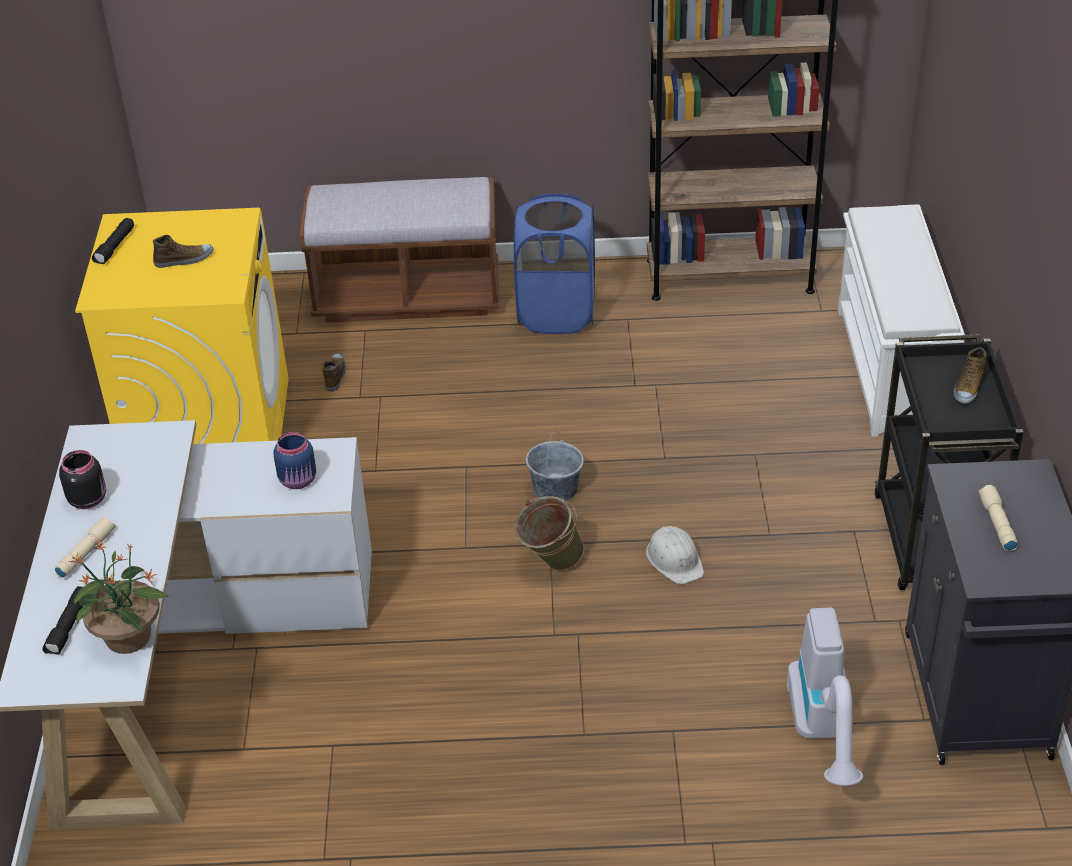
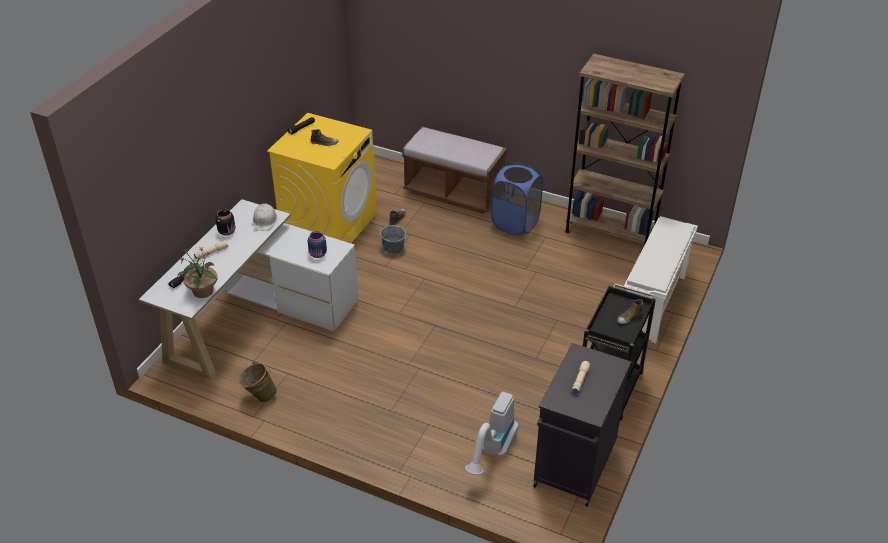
camera: 25 degrees right, 0 degrees up
(550, 564) = (429, 334): green bucket -> green bucket (259, 396)
(555, 489) = (455, 302): grey bucket -> grey bucket (393, 247)
(674, 559) = (484, 352): white hard hat -> white hard hat (265, 220)

